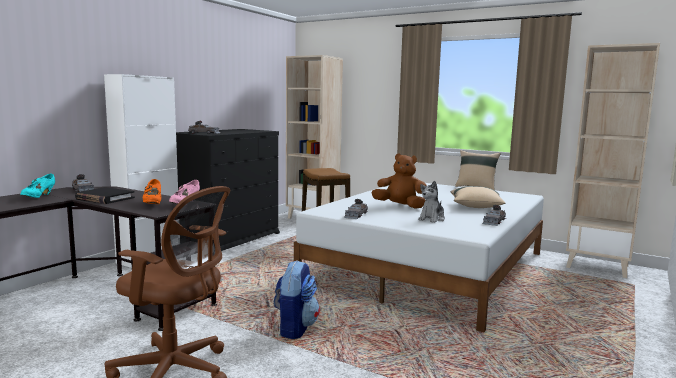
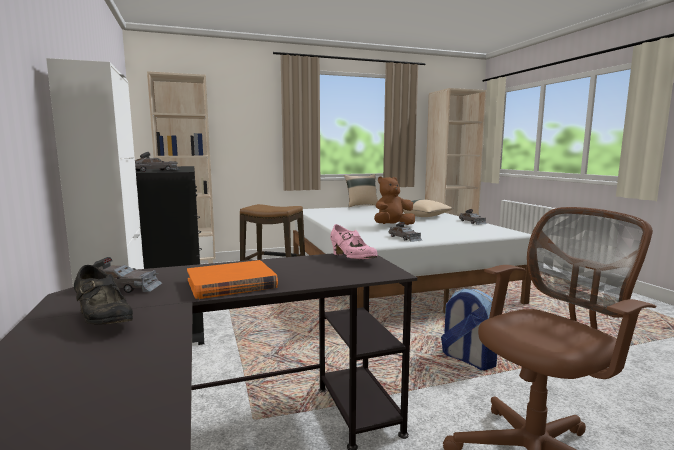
camera: 50 degrees left, 0 degrees up
(39, 197) = (103, 320): turquoise shoe -> black shoe
(105, 198) = (231, 284): black book -> orange book
(153, 203) = (323, 268): orange shoe -> none
(432, 219) = (447, 228): plush toy -> none

